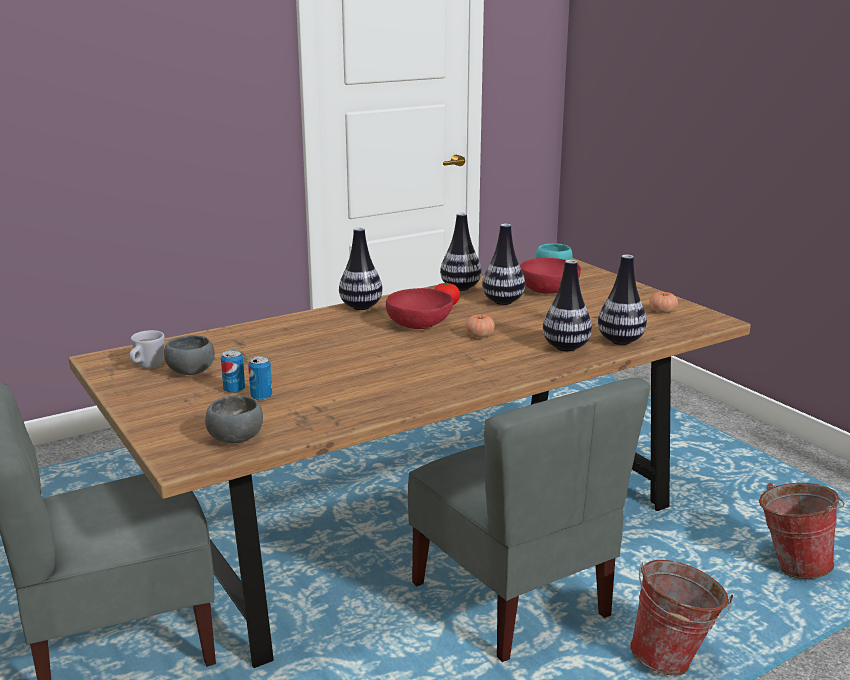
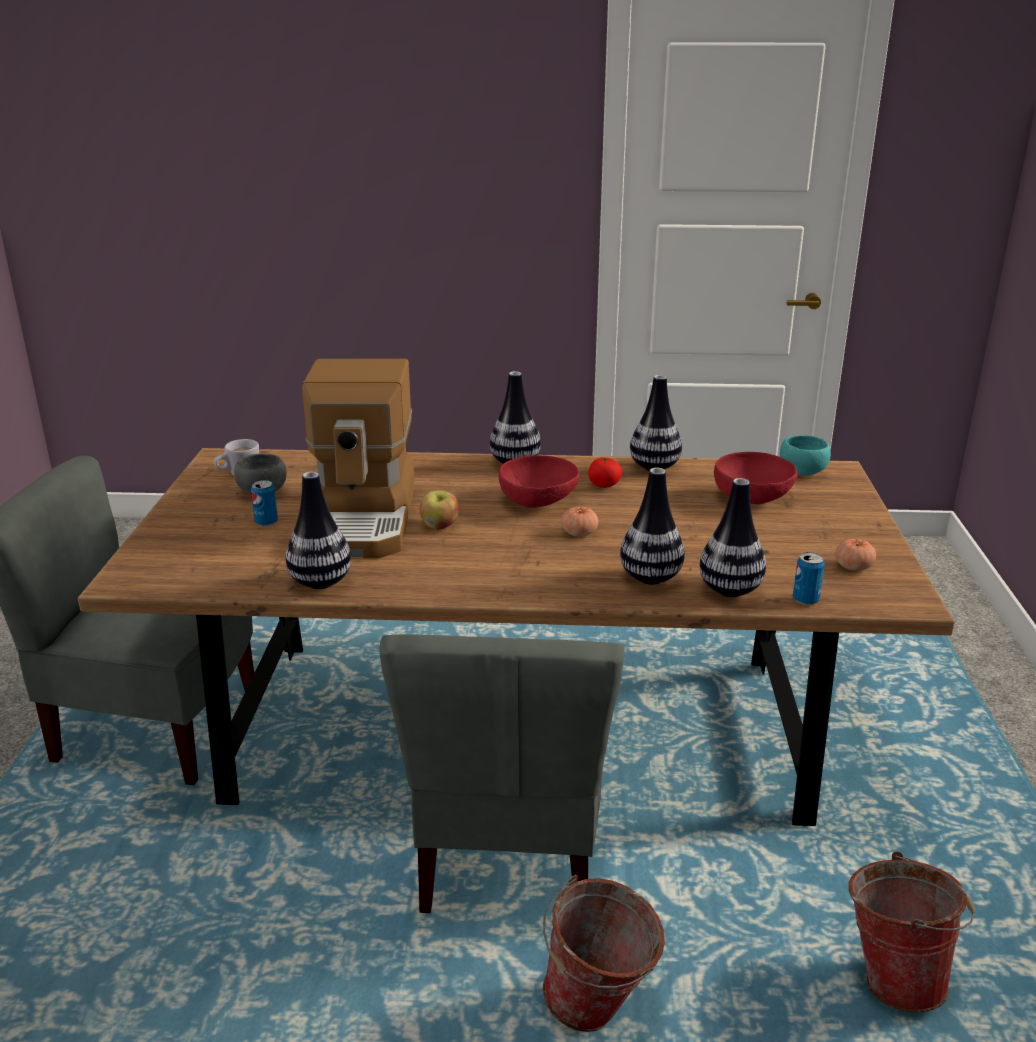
camera: 35 degrees right, 5 degrees up
(237, 439) = (191, 574): grey bowl -> none
(261, 396) = (276, 537): can -> can (805, 600)
(311, 367) = (364, 519): none -> coffee machine
(377, 356) = (439, 526): none -> apple
(503, 302) = (674, 498): vase -> vase (320, 582)

